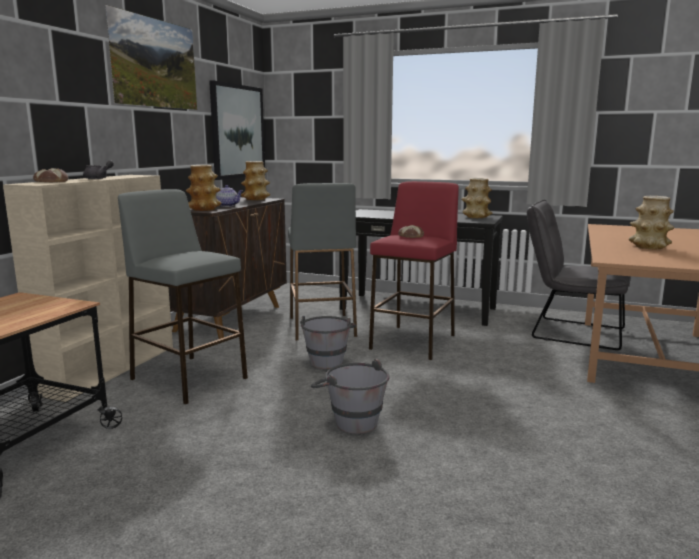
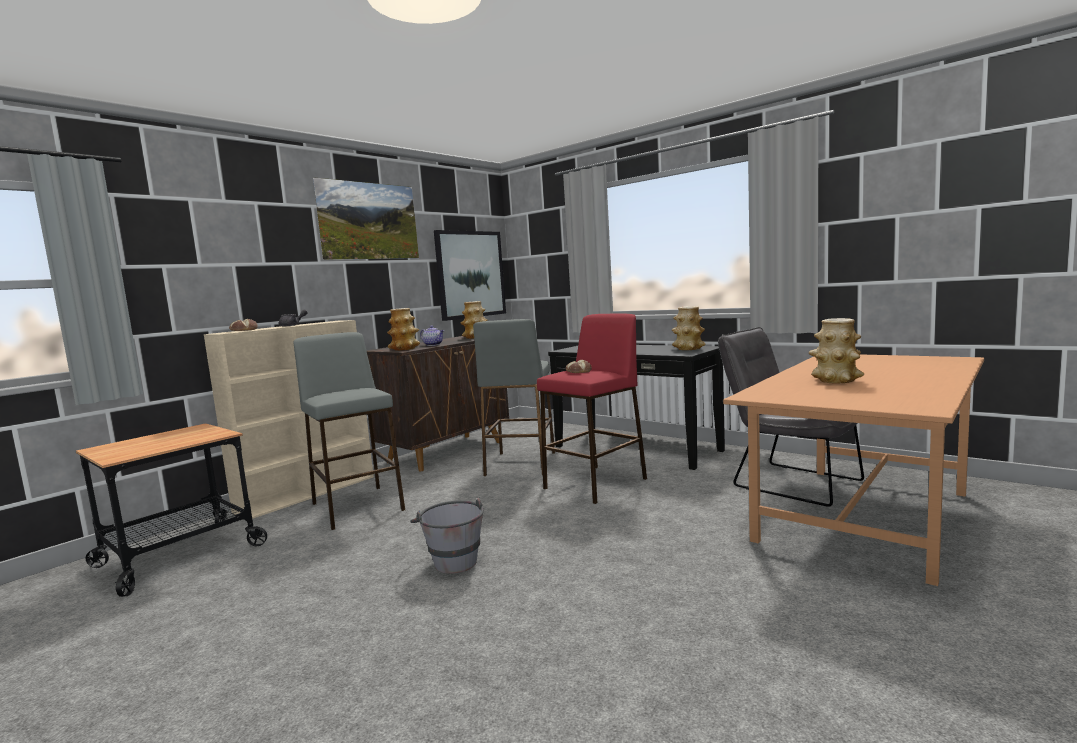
camera: 20 degrees right, 5 degrees down
(327, 360) = (493, 497): grey bucket -> none

